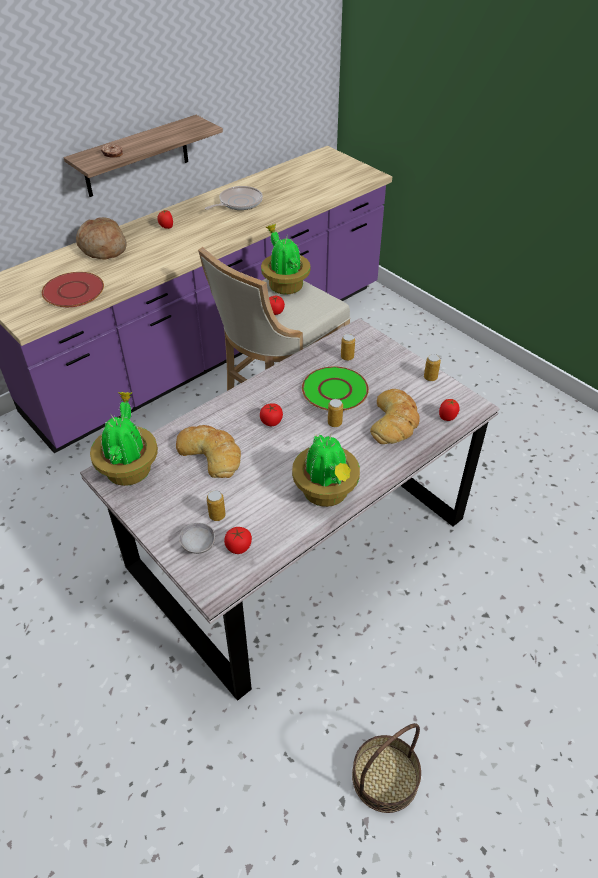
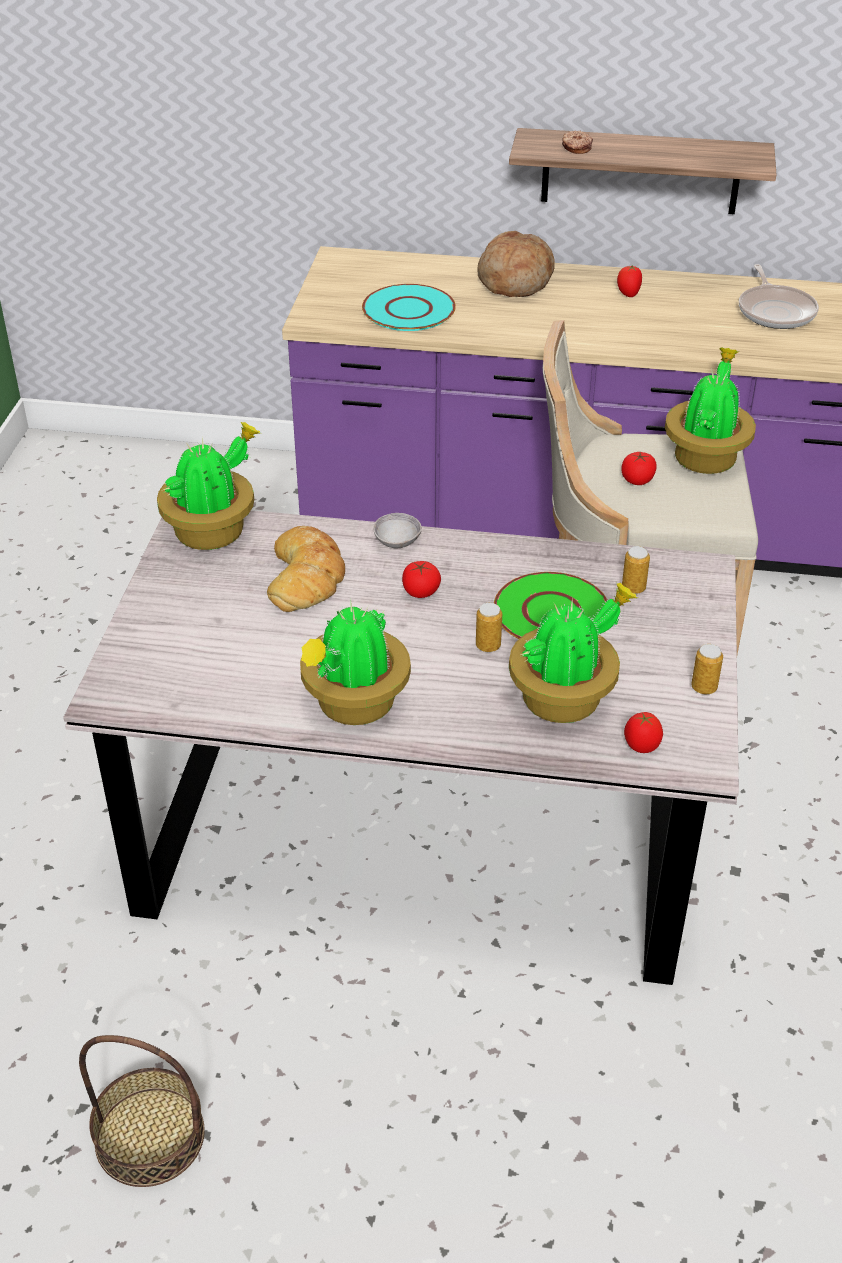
camera: 50 degrees right, 5 degrees down
(74, 291) = (409, 310): red plate -> turquoise plate
(198, 544) = (157, 648): grey bowl -> grey bowl (397, 541)
(217, 515) = (215, 637): can -> none
(238, 203) = (775, 311): frying pan -> frying pan turned 75 degrees clockwise
(238, 547) = (186, 681): tomato -> none
(395, 421) = (565, 698): bread -> potted plant

